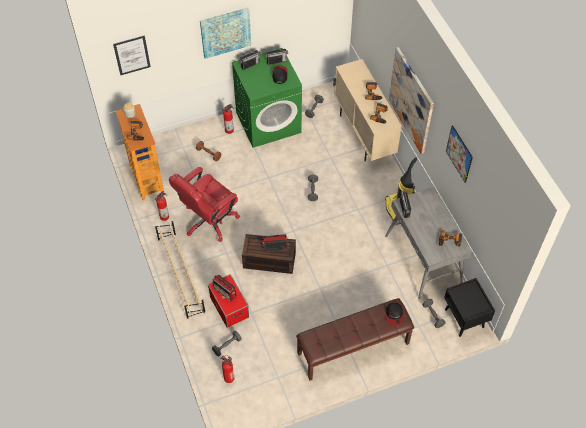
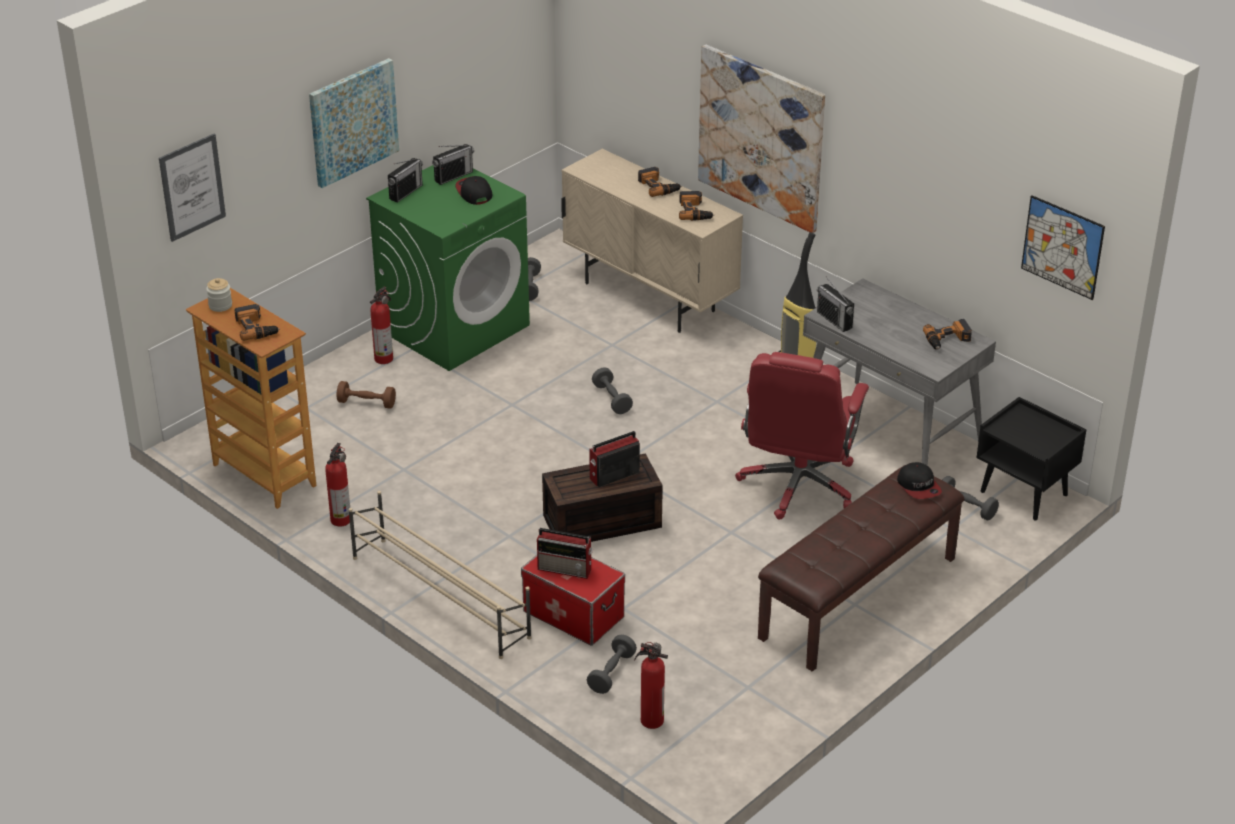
camera: 25 degrees left, 20 degrees down
(209, 220) = (438, 499): red office chair -> red office chair (798, 485)
(459, 154) = (914, 153): picture -> picture (1062, 247)

